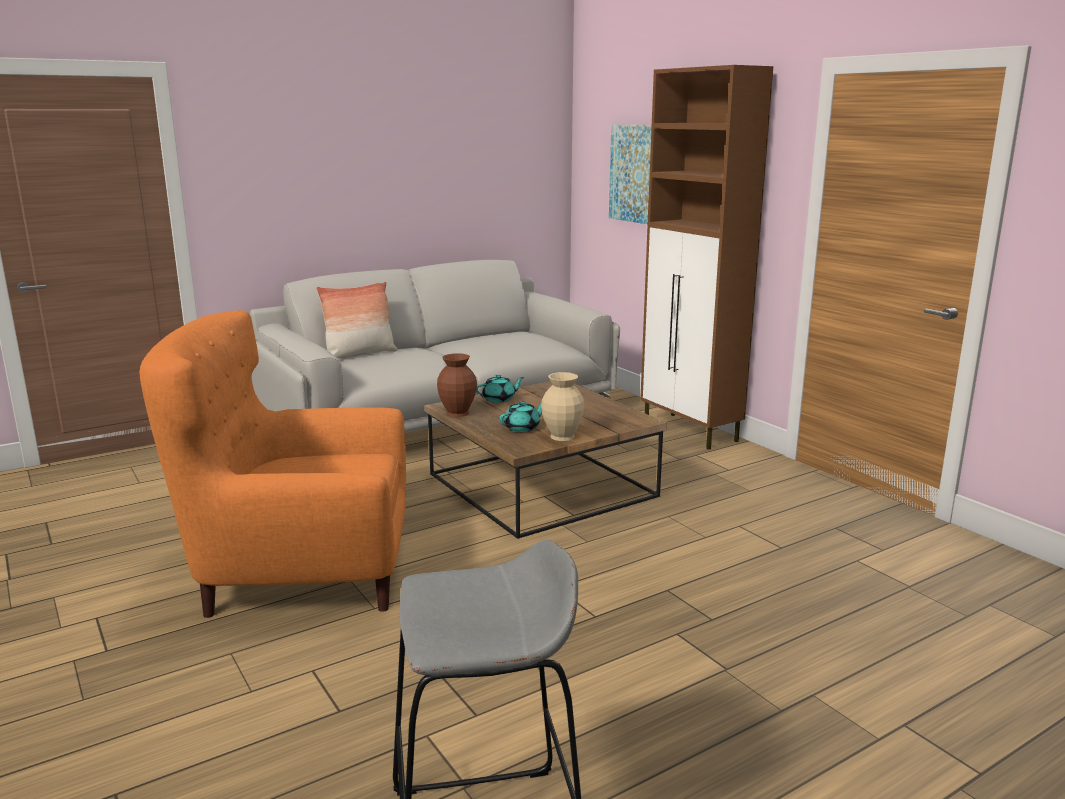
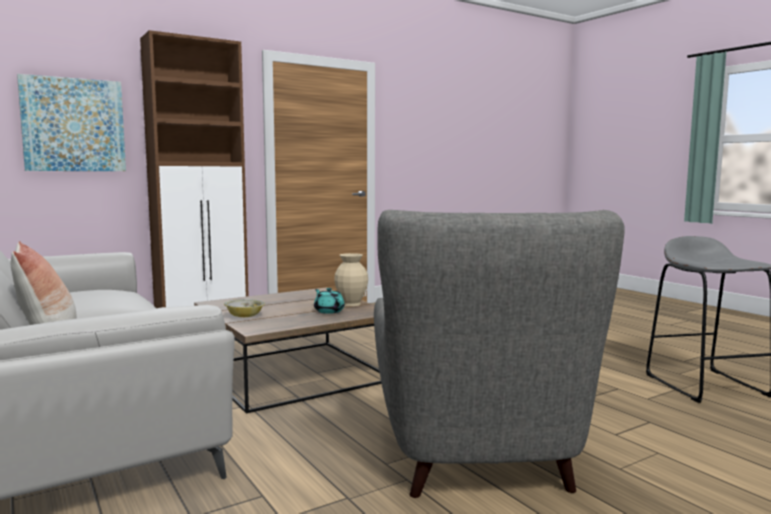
camera: 90 degrees left, 10 degrees down
(300, 574) = (476, 455): orange armchair -> grey armchair
(458, 413) = (279, 326): brown vase -> none
(499, 399) = (244, 316): turquoise teapot -> bowl

